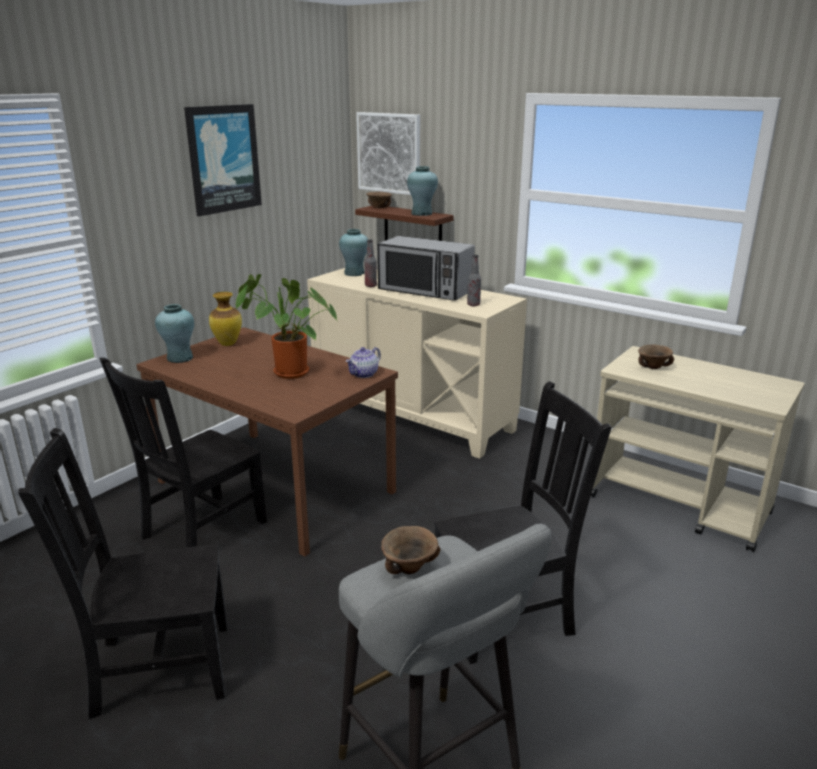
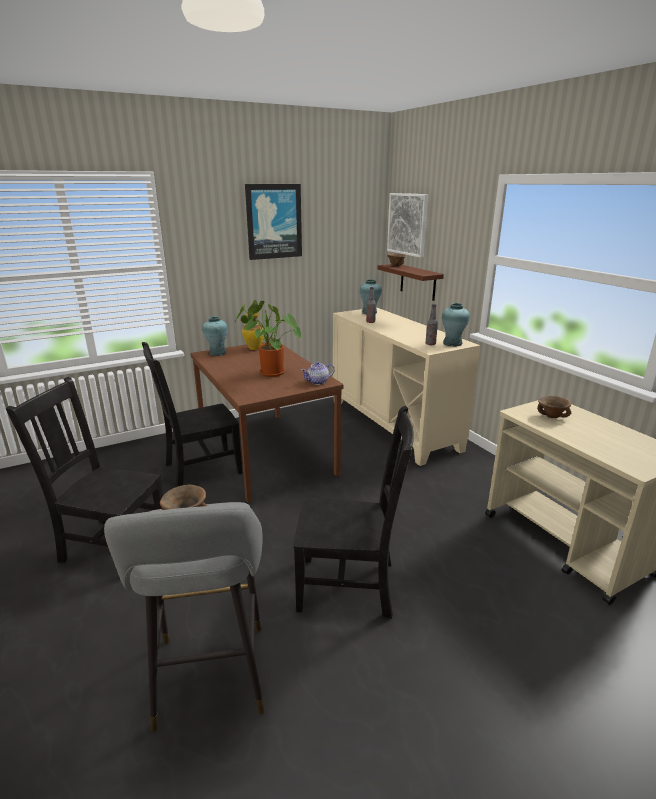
camera: 25 degrees right, 0 degrees up
(422, 213) = (420, 271): turquoise vase -> turquoise vase (452, 343)
(425, 291) = (405, 330): microwave -> none

